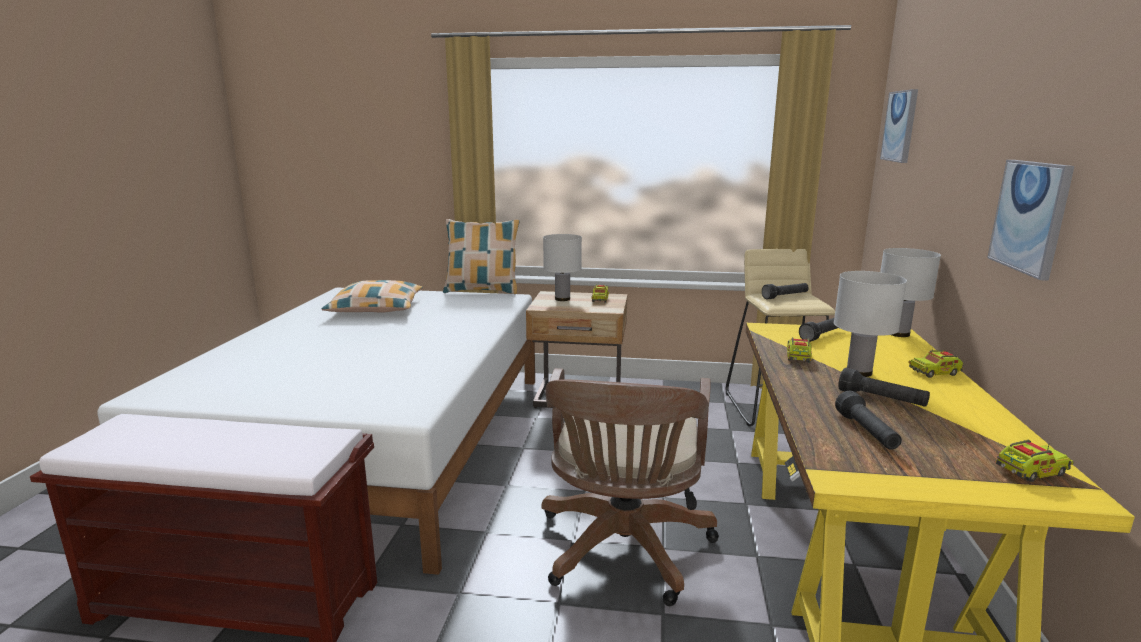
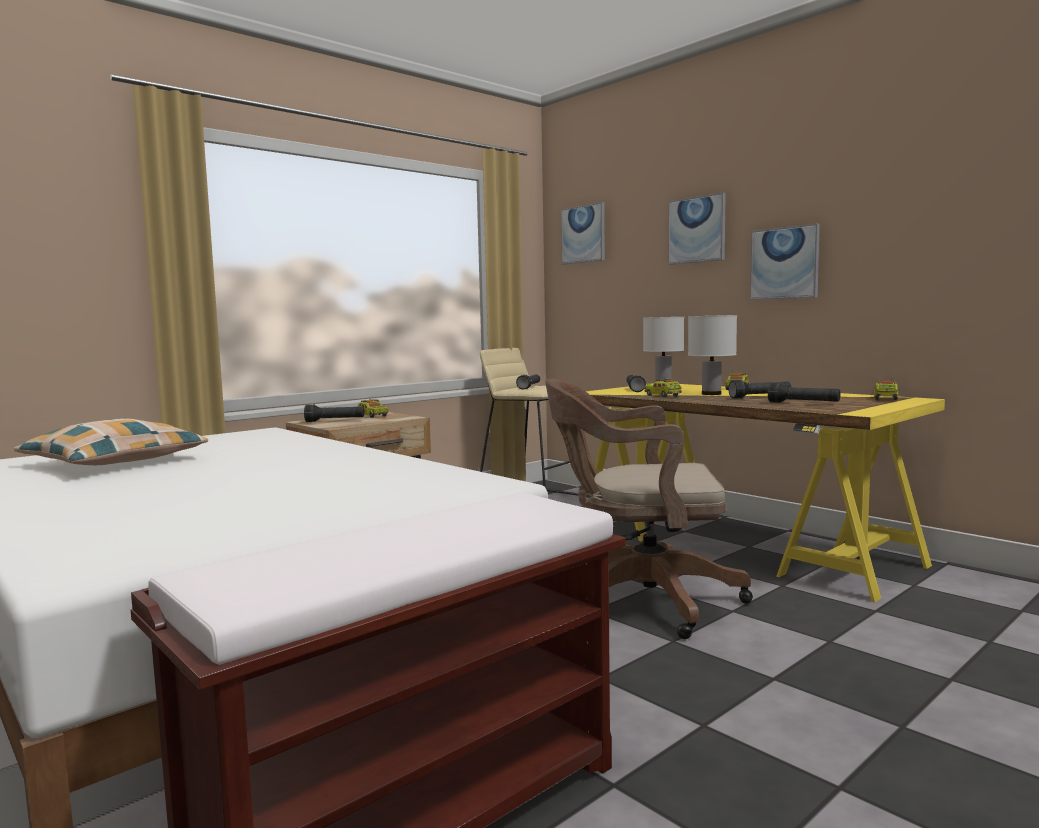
camera: 50 degrees left, 10 degrees down
(482, 290) = (207, 433): pillow -> none
(562, 299) = (335, 421): white table lamp -> black flashlight
(623, 552) = (638, 599): brown office chair -> brown office chair turned 135 degrees clockwise
(971, 143) = (697, 230): none -> picture

